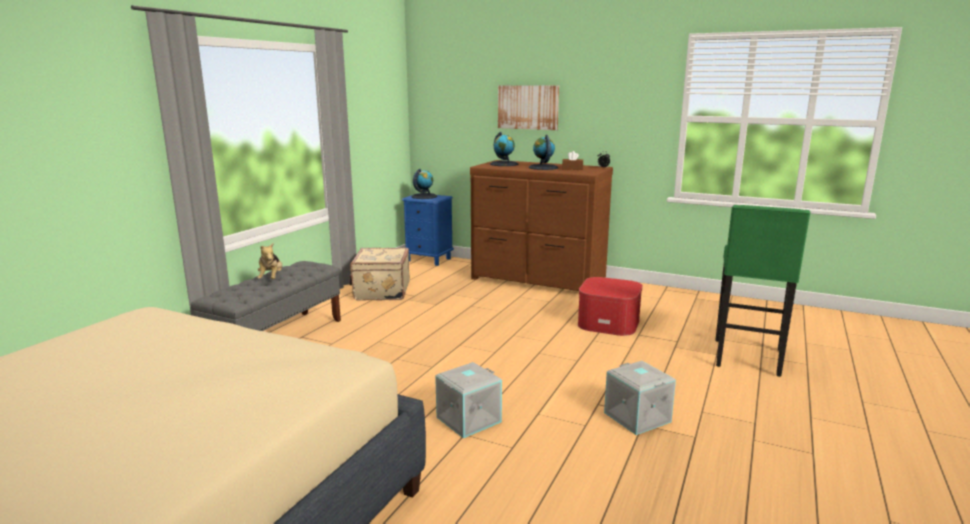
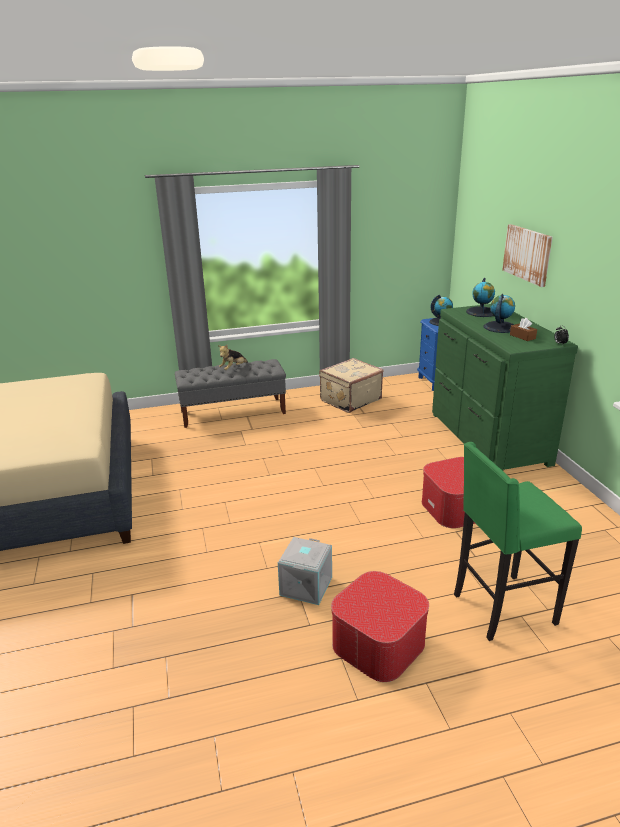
camera: 50 degrees right, 10 degrees up
(468, 419) = (221, 520): grey storage box -> none
(538, 280) = (487, 439): brown dresser -> green dresser
(748, 417) = (378, 643): none -> ottoman

